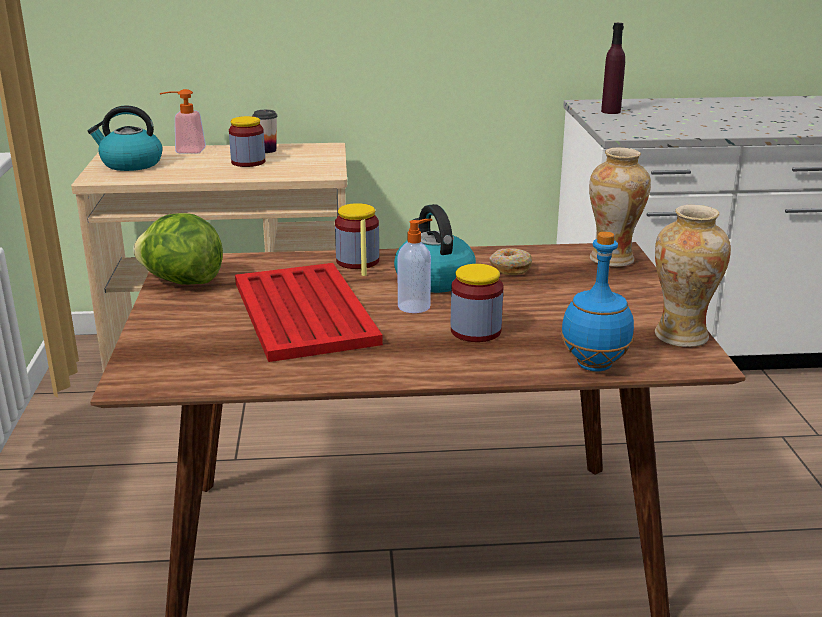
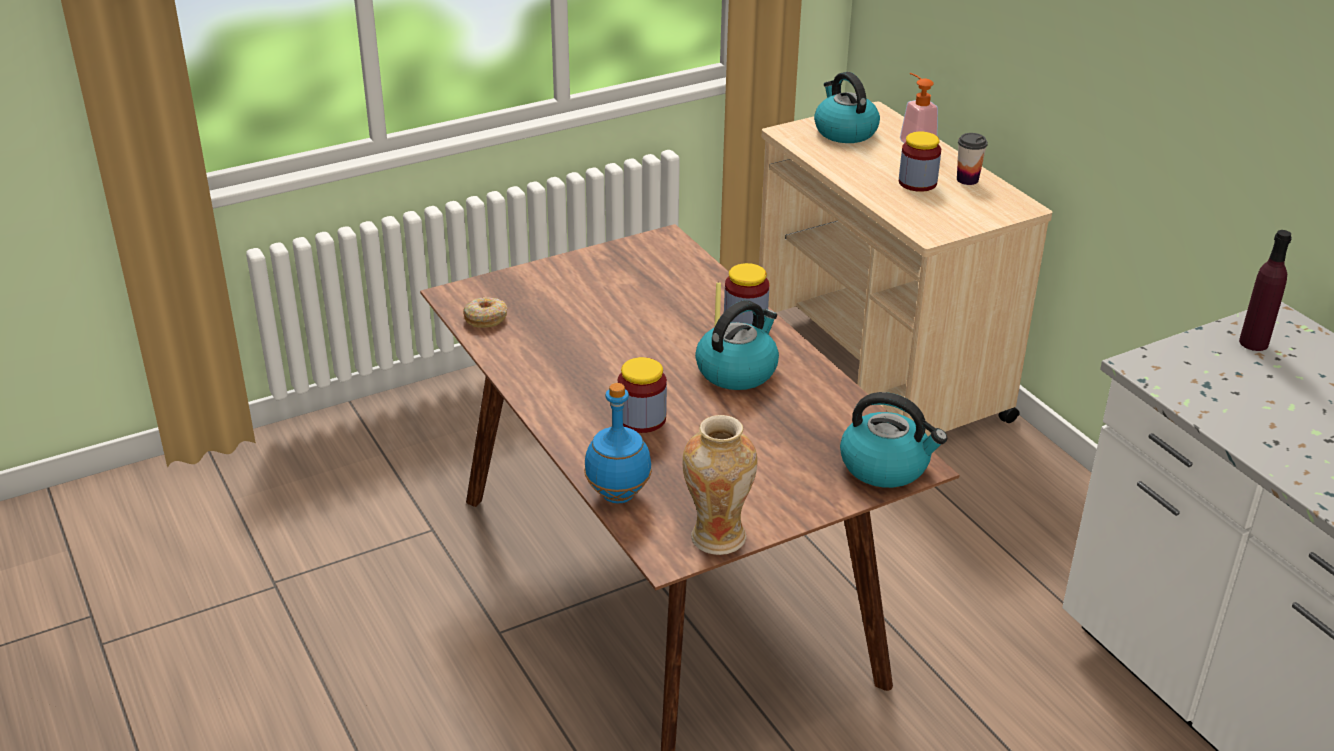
camera: 65 degrees right, 10 degrees up
(182, 281) = (630, 254): lettuce -> none
(304, 311) = (617, 326): red tray -> none
(415, 306) = (669, 376): soap dispenser -> none
(509, 268) = (803, 407): donut -> donut (486, 318)
(612, 259) = (886, 466): vase -> kettle

